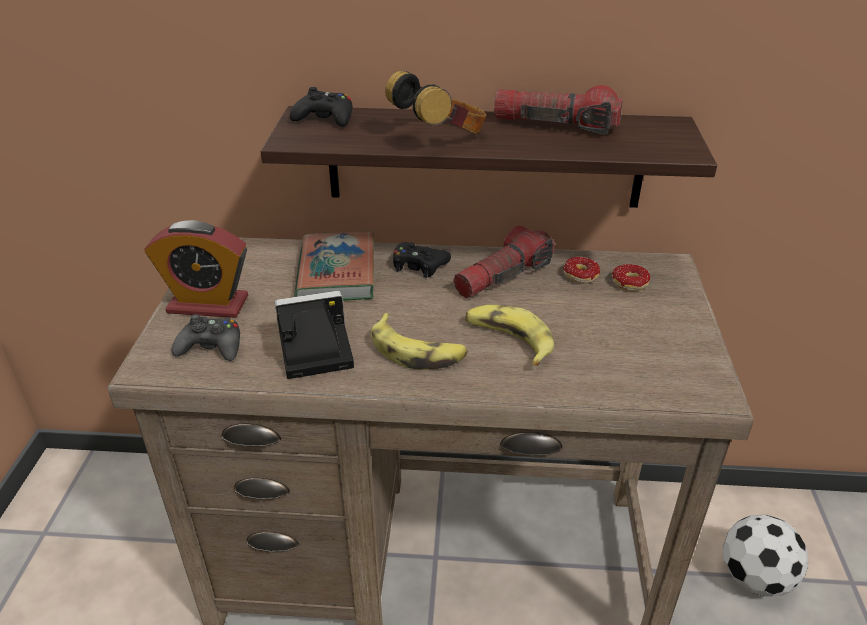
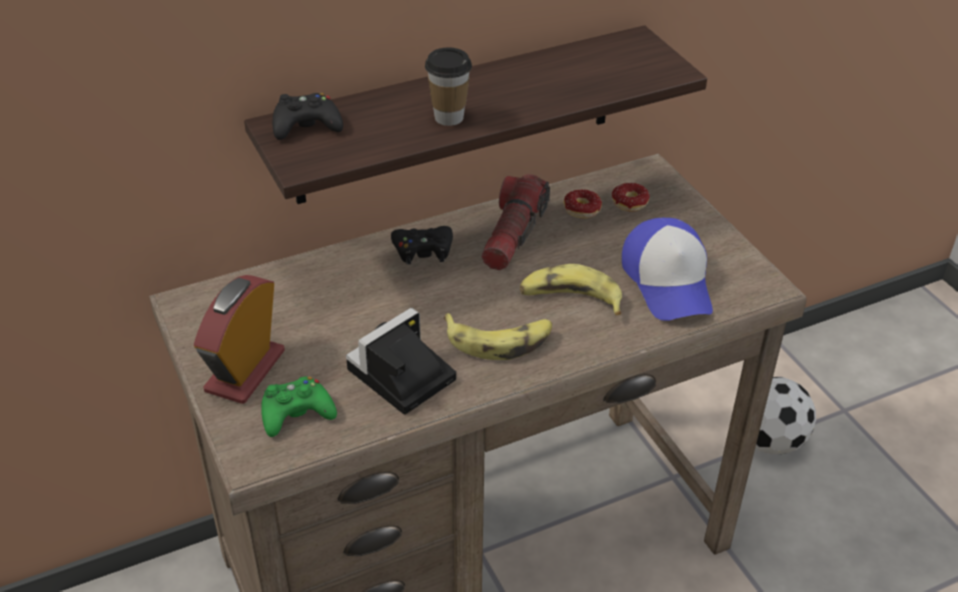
camera: 30 degrees left, 5 degrees up
(208, 304) = (245, 371): alarm clock -> alarm clock turned 135 degrees clockwise
(211, 347) = (296, 413): black game controller -> green game controller
(337, 273) = (347, 287): book -> none
(441, 138) = (448, 117): headphones -> cup
(555, 125) = (538, 70): flashlight -> none
(614, 356) = (668, 281): none -> cap

